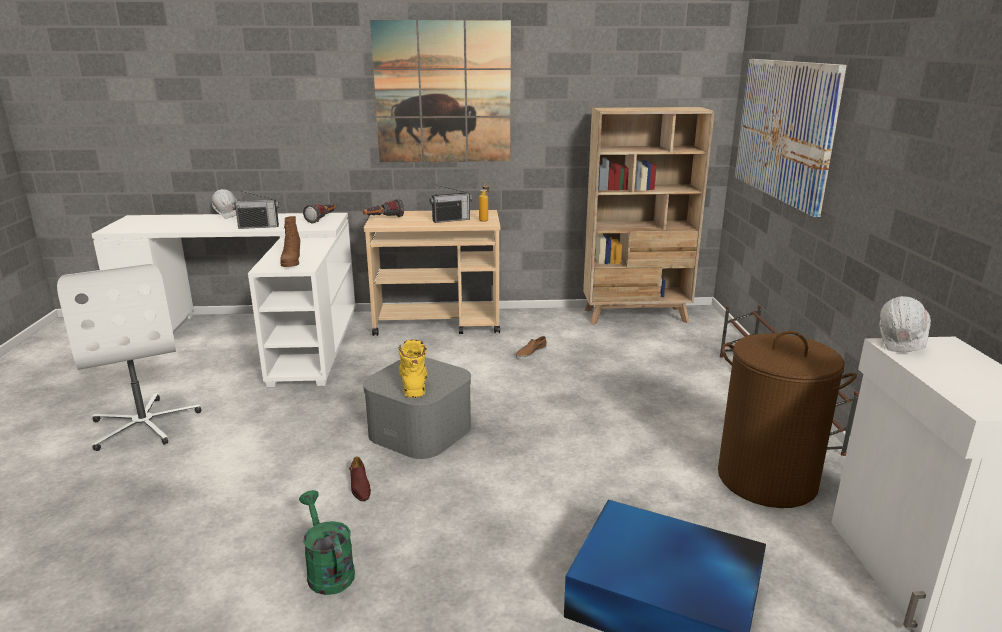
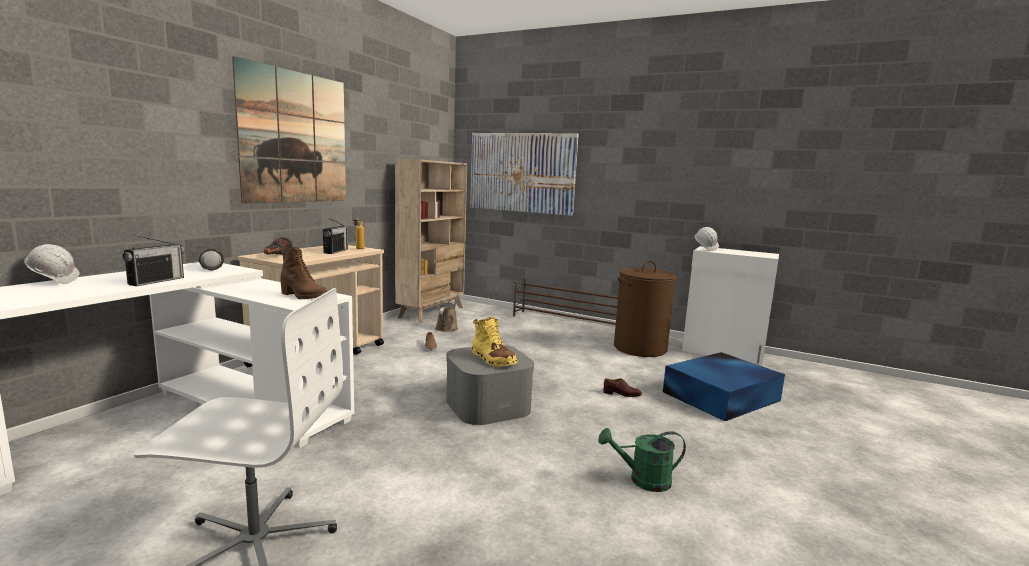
camera: 60 degrees left, 10 degrees down
(360, 487) = (544, 444): brown shoe -> brown shoe (622, 394)
(413, 381) = (492, 359): yellow boot -> yellow boot turned 150 degrees counterclockwise
(602, 340) = (447, 327): none -> brown watering can

